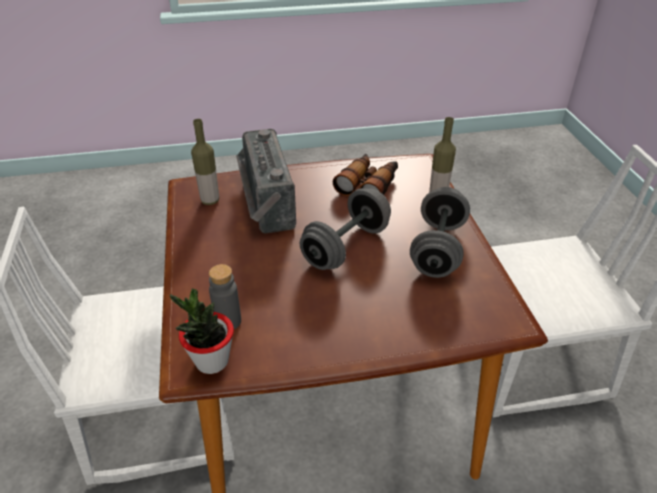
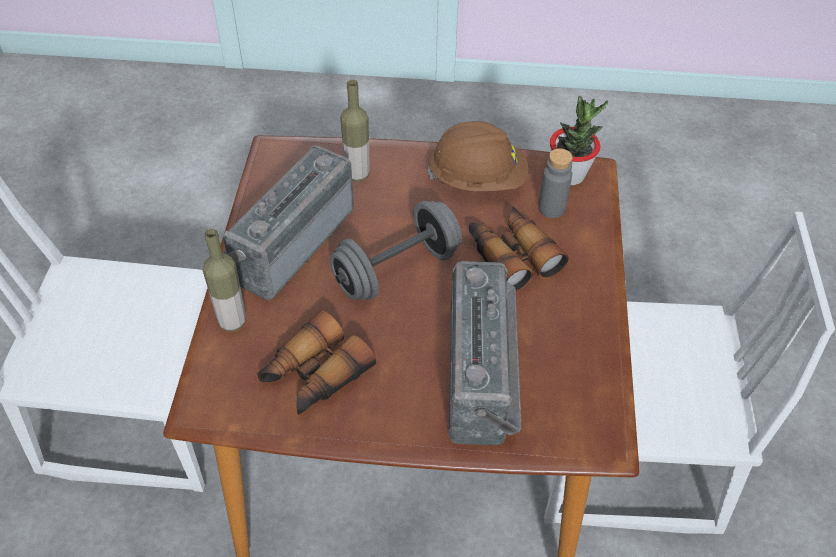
camera: 165 degrees left, 10 degrees up
(210, 200) = (567, 397): bottle -> bottle (357, 174)
(259, 273) = (511, 256): none -> binoculars
(304, 335) = (477, 180): none -> brown hard hat
(437, 249) = (289, 242): grey dumbbell -> radio

